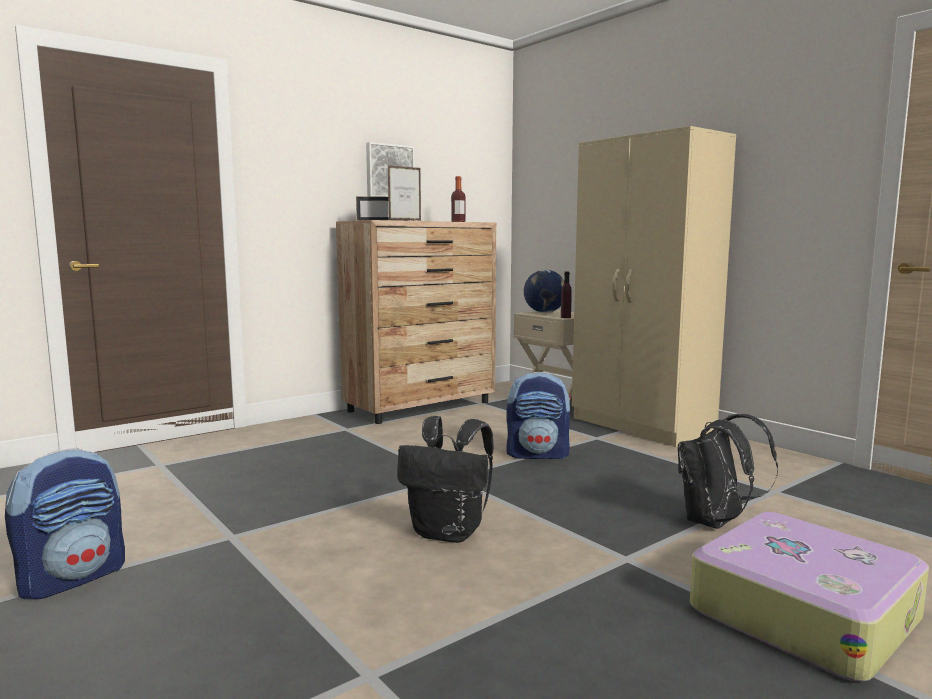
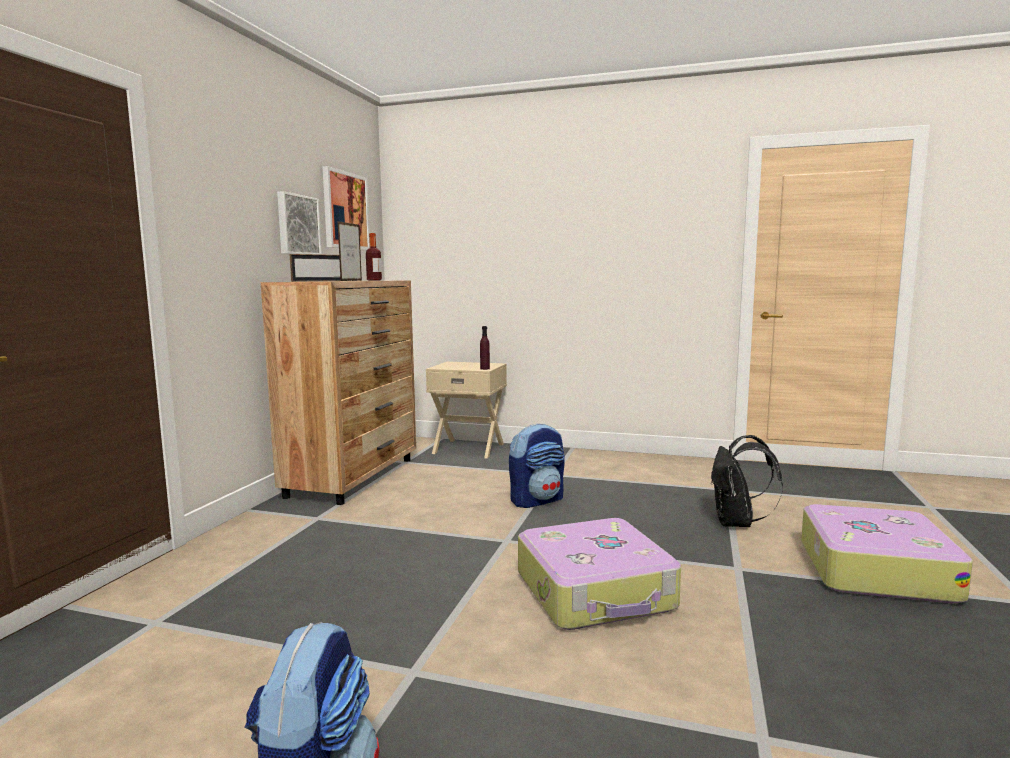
camera: 35 degrees left, 0 degrees up
(449, 533) = (596, 591): black backpack -> suitcase
(455, 157) = (345, 211): none -> picture
(544, 312) = (450, 365): globe -> none
(642, 426) = (567, 457): beige wardrobe -> none

